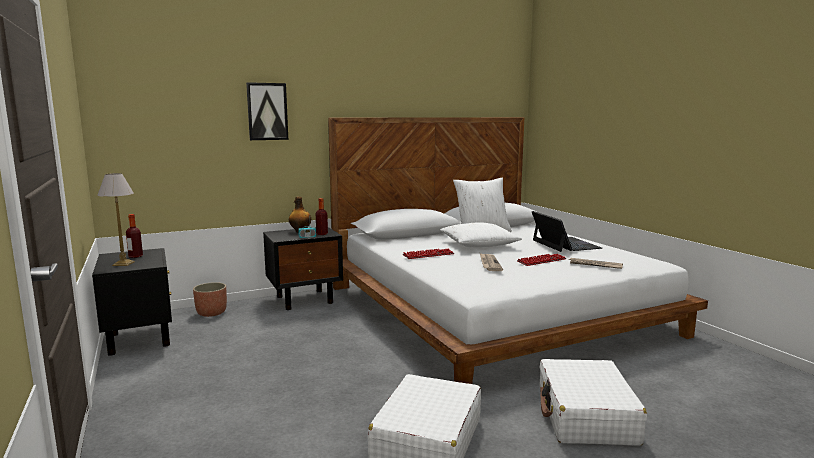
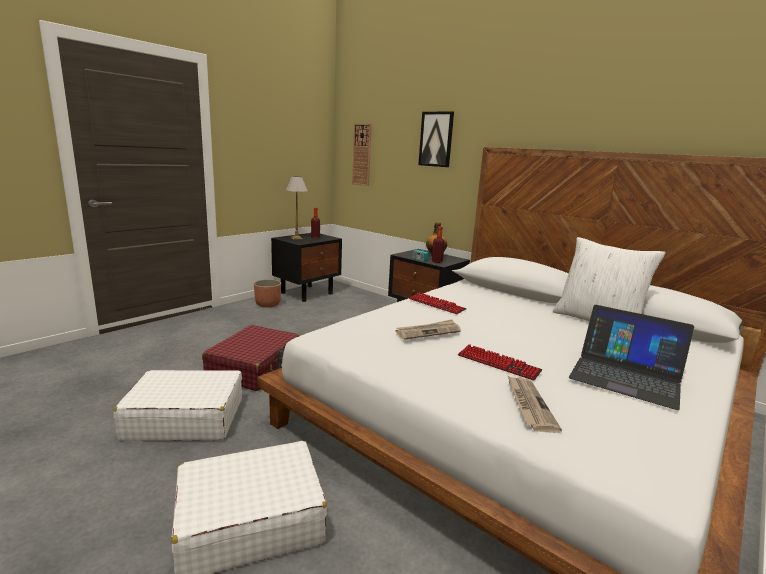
camera: 65 degrees right, 5 degrees up
(149, 134) = (362, 155): none -> wall clock
(211, 313) = (365, 298): planter -> planter (268, 304)
(341, 394) = (255, 368): none -> red suitcase
(478, 245) = (523, 323): white pillow -> none
(565, 244) = (626, 376): laptop -> laptop turned 75 degrees clockwise

